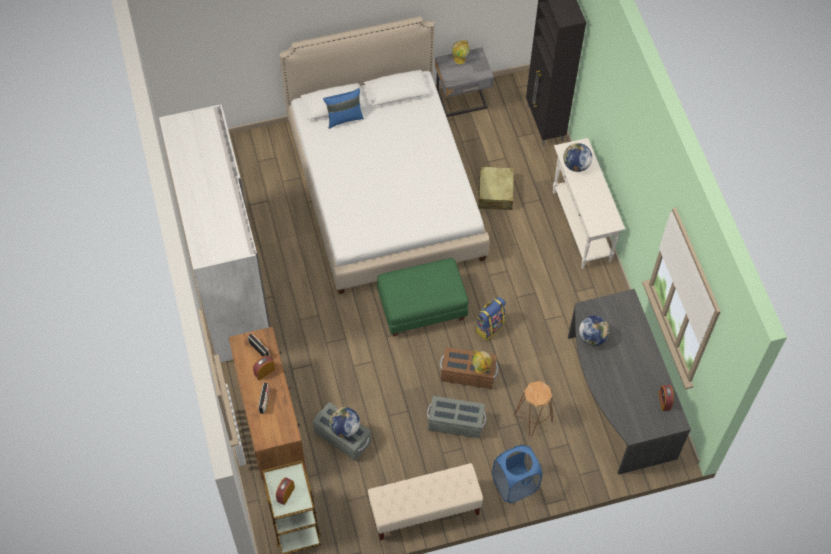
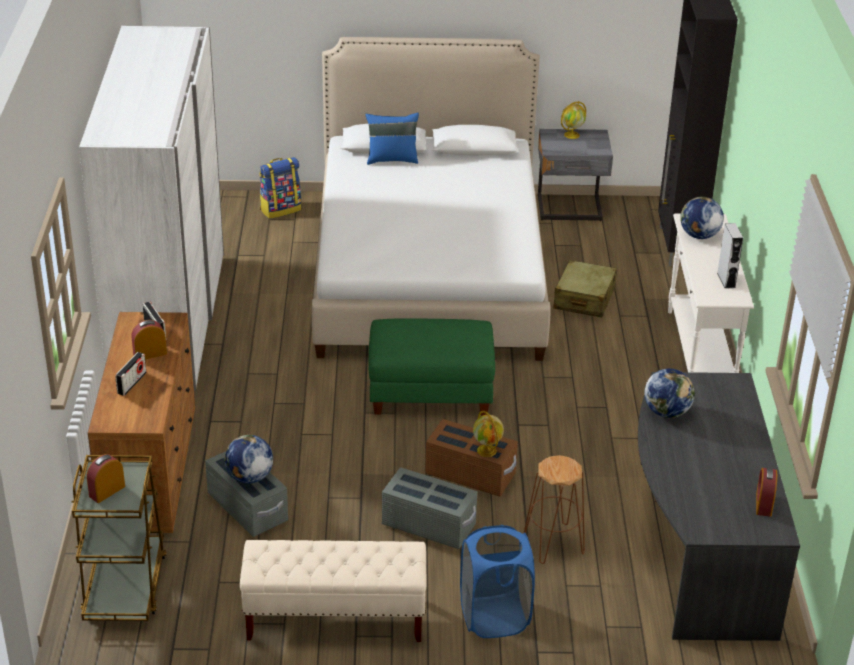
camera: 15 degrees right, 25 degrees down
(489, 326) = (523, 430): backpack -> backpack (280, 209)
(602, 207) = (726, 280): none -> grey speaker

